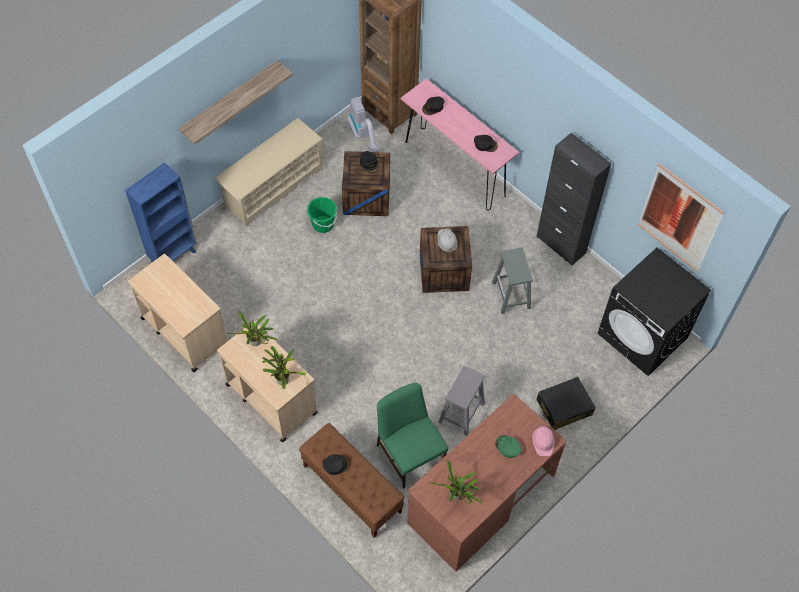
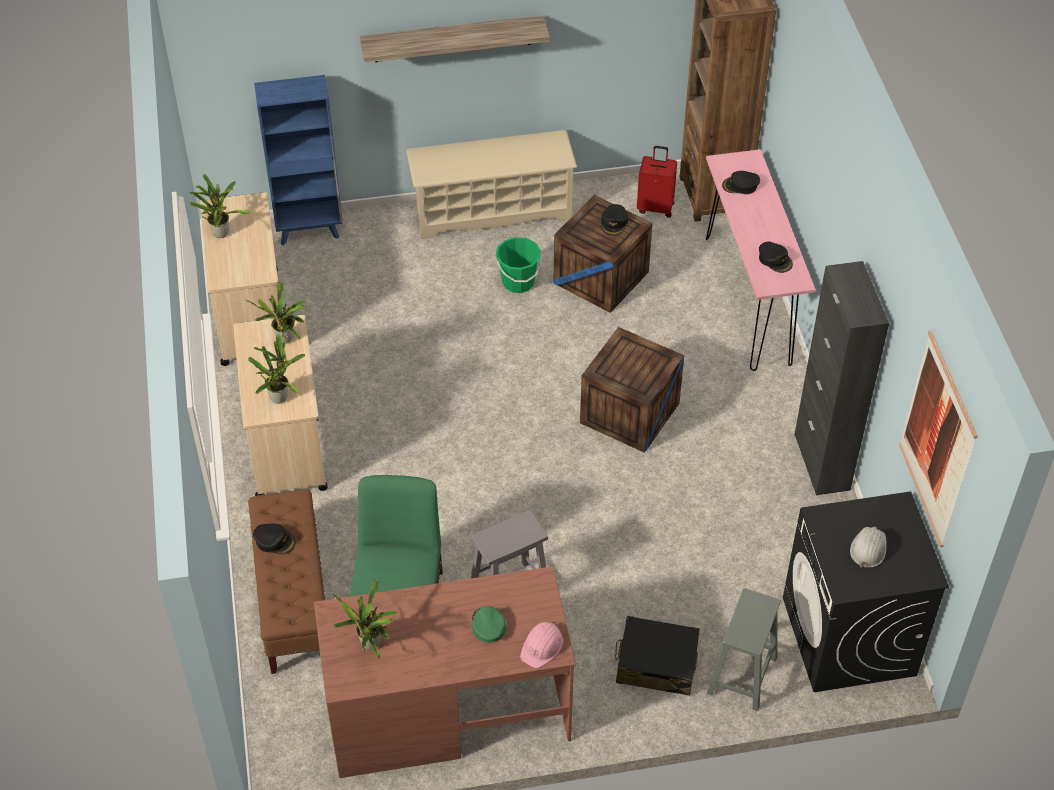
camera: 35 degrees right, 10 degrees down
(158, 294) = (220, 232): none -> potted plant
(363, 136) = (655, 207): vacuum cleaner -> red suitcase
(447, 241) = (640, 358): white hard hat -> white hard hat (868, 548)
(511, 296) = (698, 488): grey stool -> grey stool (742, 676)

